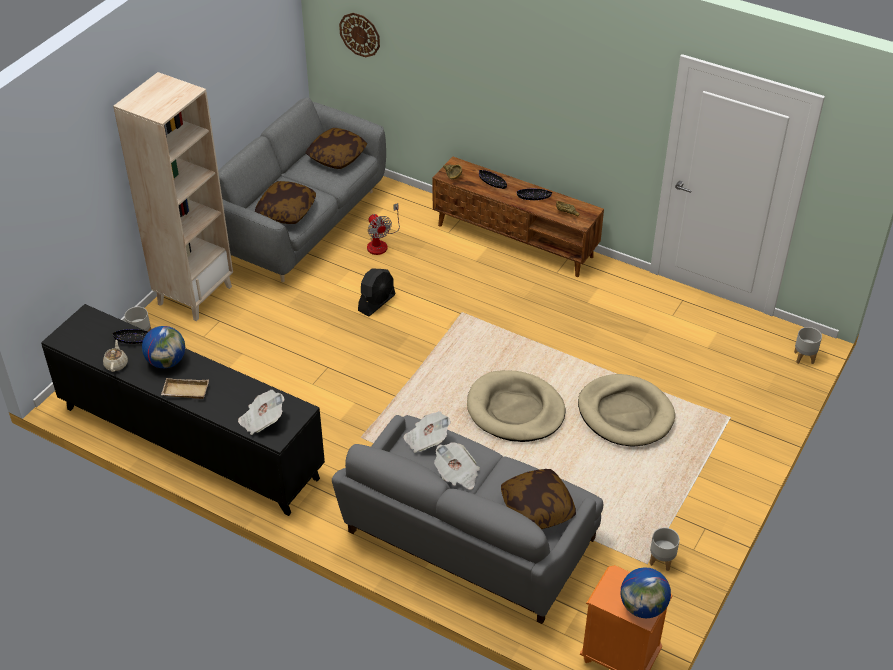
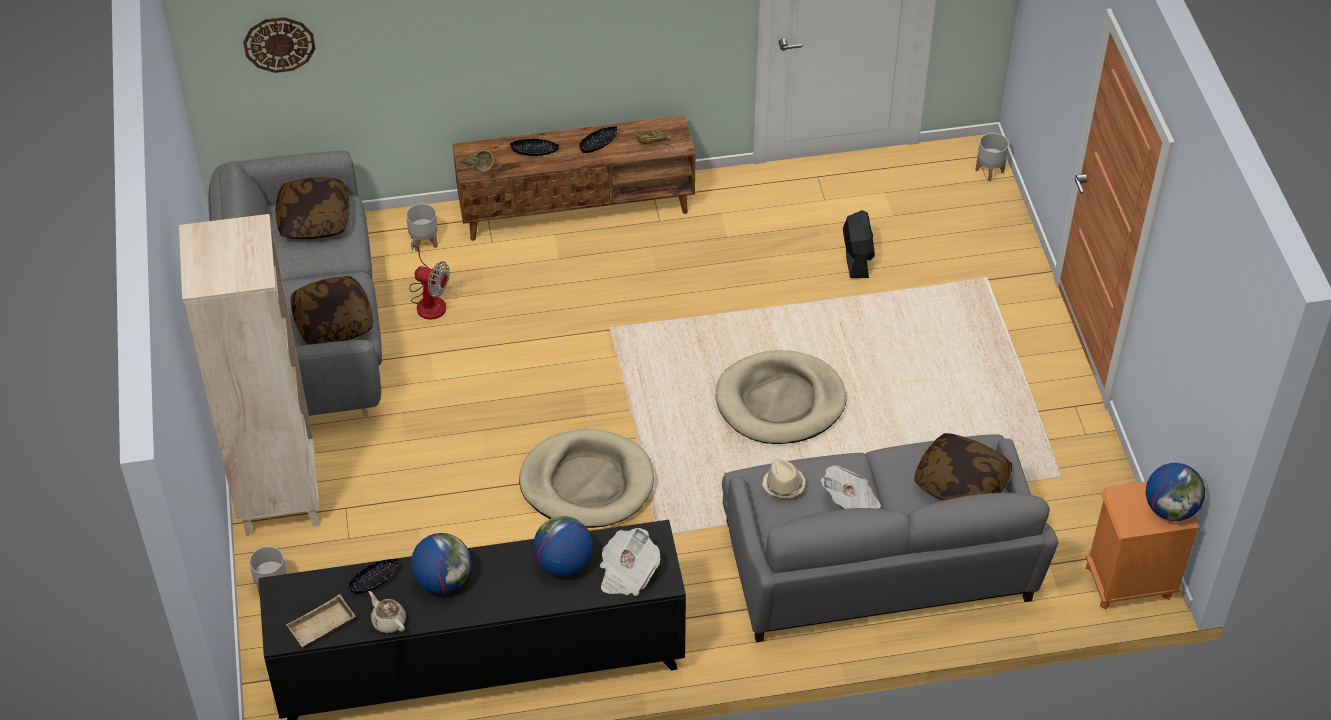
camera: 40 degrees left, 5 degrees up
(185, 392) = (506, 599): beige tray -> beige tray (322, 626)
(236, 393) = (563, 563): none -> globe
(377, 302) = (504, 373): black fan -> black fan (857, 258)
(426, 440) = (783, 485): newspaper -> beige hat
(625, 413) = (888, 336): beige dog bed -> beige dog bed (587, 483)
(661, 560) = (1070, 464): grey planter -> grey planter (424, 242)

